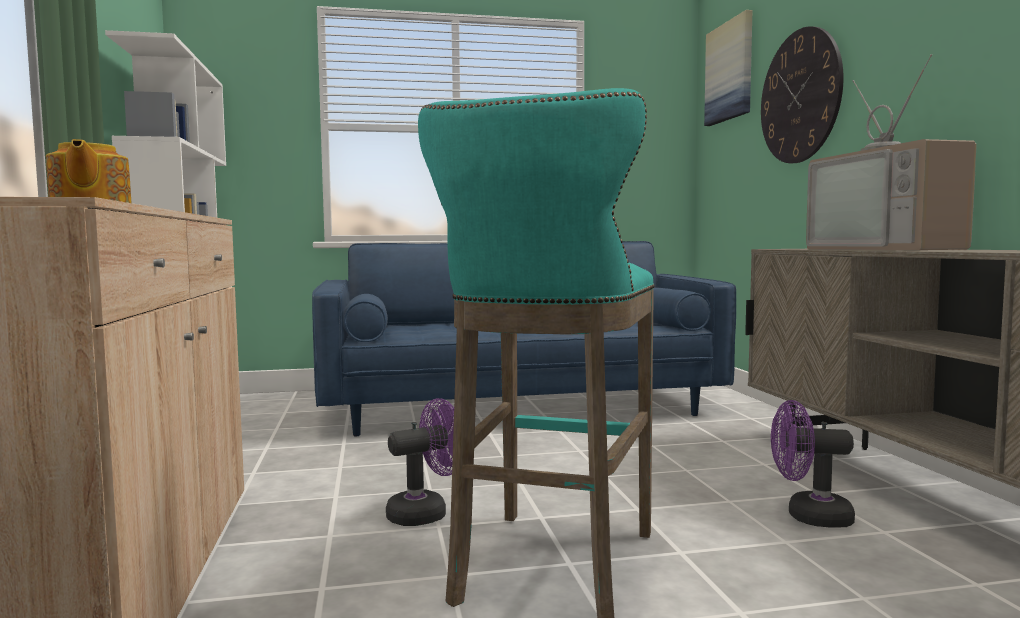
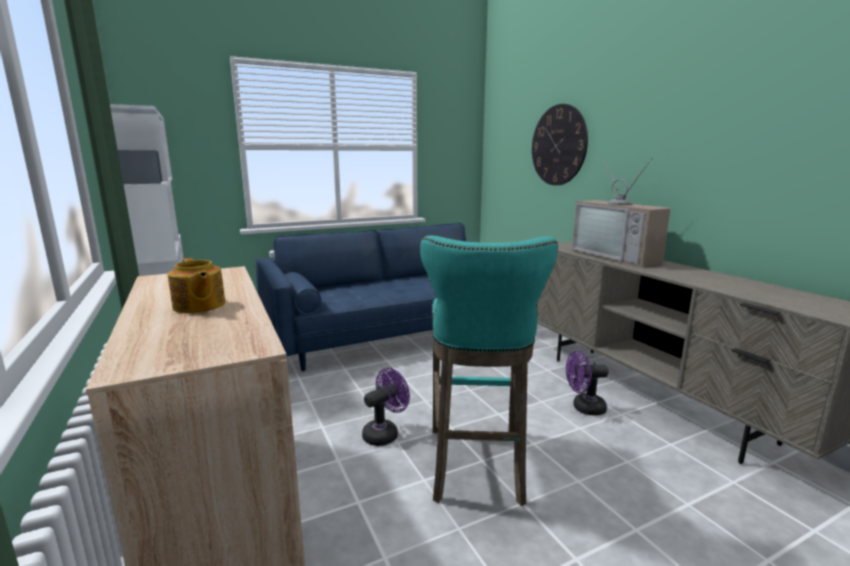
camera: 15 degrees left, 10 degrees up
(729, 71) = (509, 115): picture -> none

